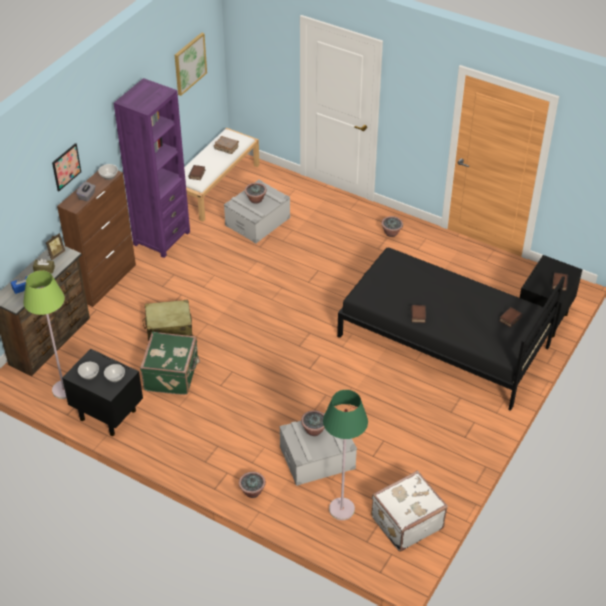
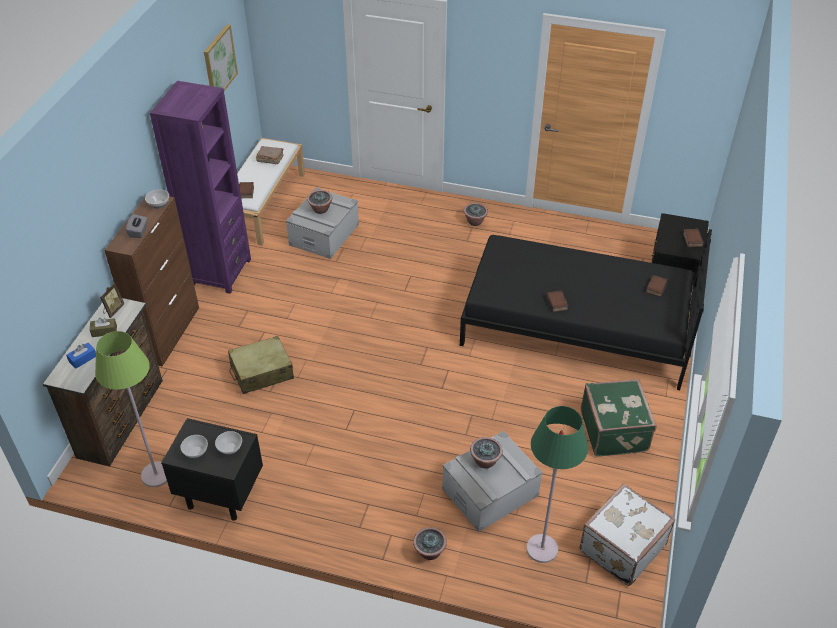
camera: 15 degrees left, 0 degrees up
(66, 167) = (107, 199): picture -> none
(172, 375) = (285, 429): green suitcase -> green suitcase (615, 430)

